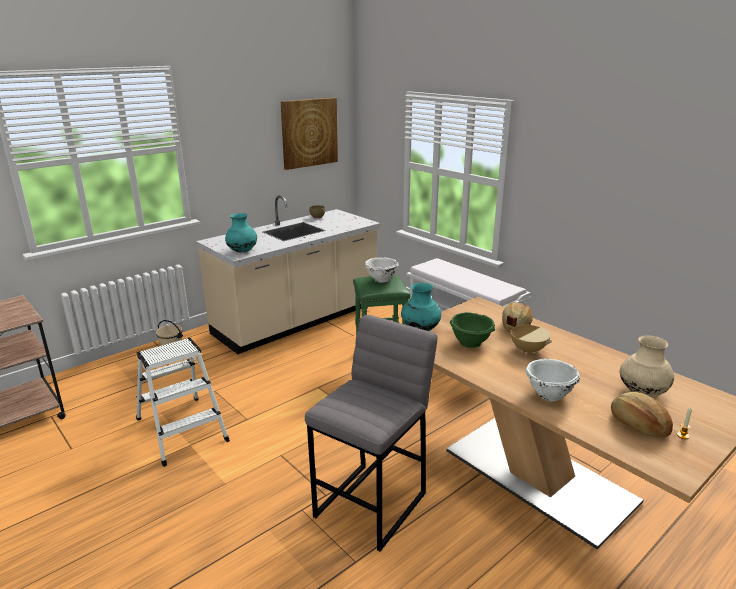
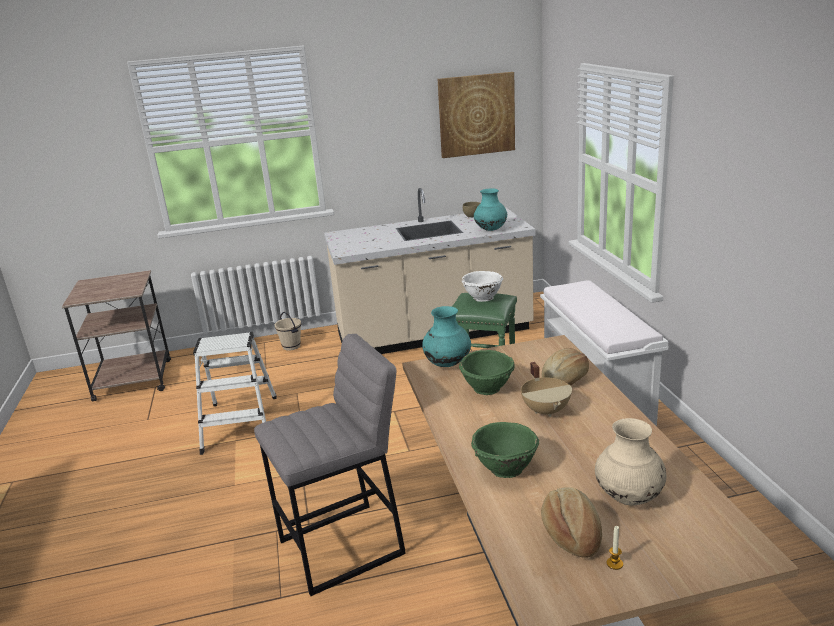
camera: 30 degrees right, 0 degrees up
(242, 251) = (352, 248): turquoise vase -> turquoise vase (491, 230)
(549, 394) = (505, 469): white bowl -> green bowl

